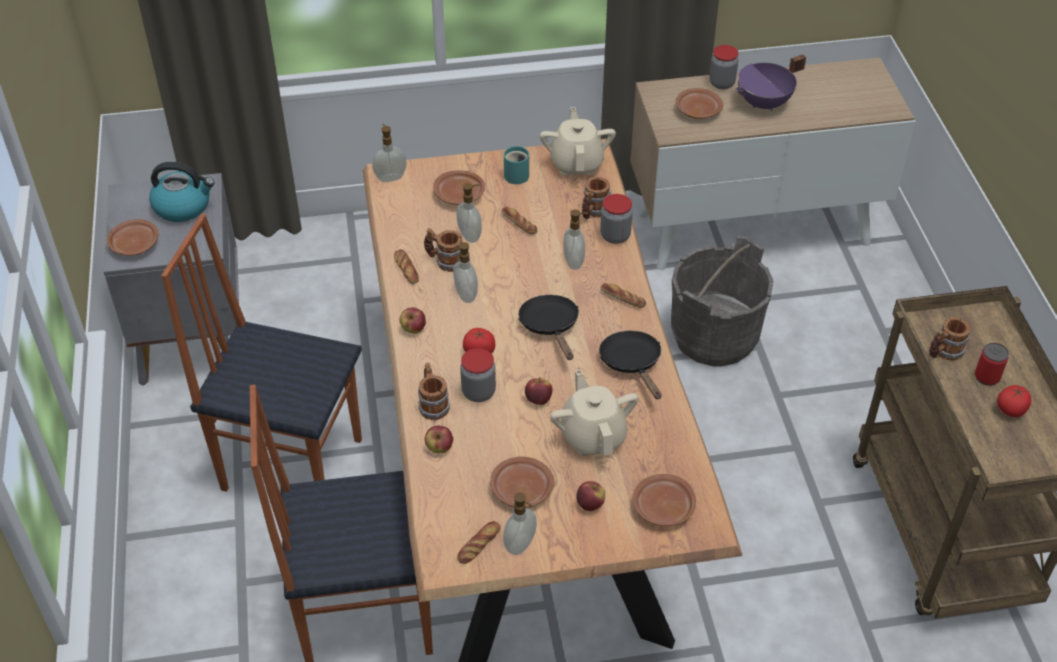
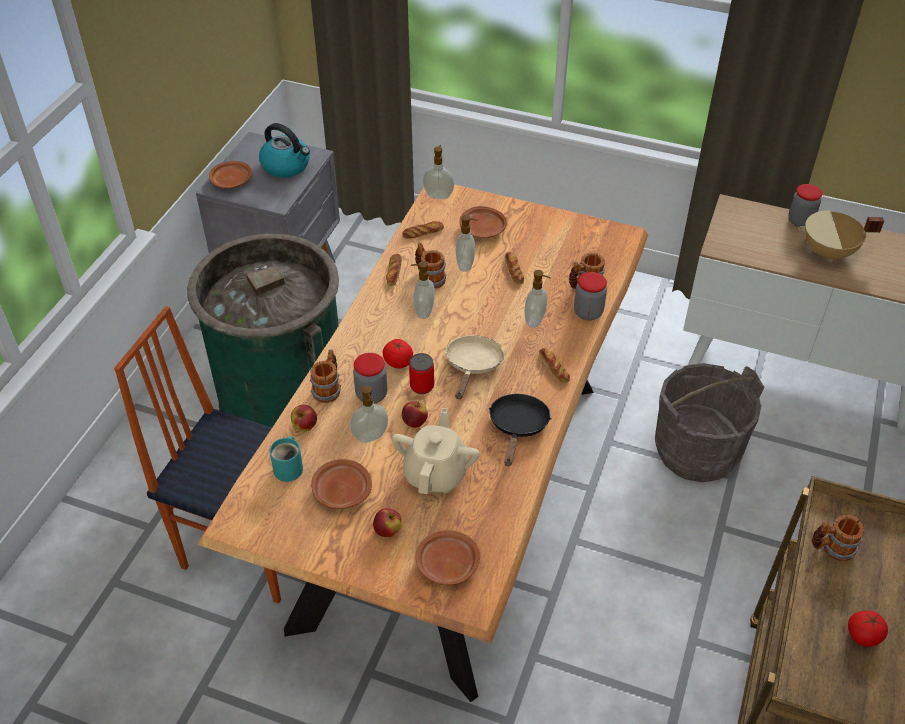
camera: 30 degrees right, 0 degrees up
(292, 462) = (284, 402): chair -> green trash can
(413, 329) = (361, 322): apple -> none
(478, 544) = (272, 520): bread -> bread (423, 232)
(516, 174) = (543, 230): turquoise mug -> turquoise mug (290, 467)
(521, 545) = (304, 537): soap dispenser -> soap dispenser (371, 437)
(551, 327) = (473, 366): black frying pan -> beige frying pan
(576, 163) = (602, 239): beige teapot -> none
(697, 110) = (759, 237): brown plate -> none
(764, 104) = (828, 253): purple cooking pot -> beige cooking pot
(987, 377) = (860, 592): can -> can (422, 386)

